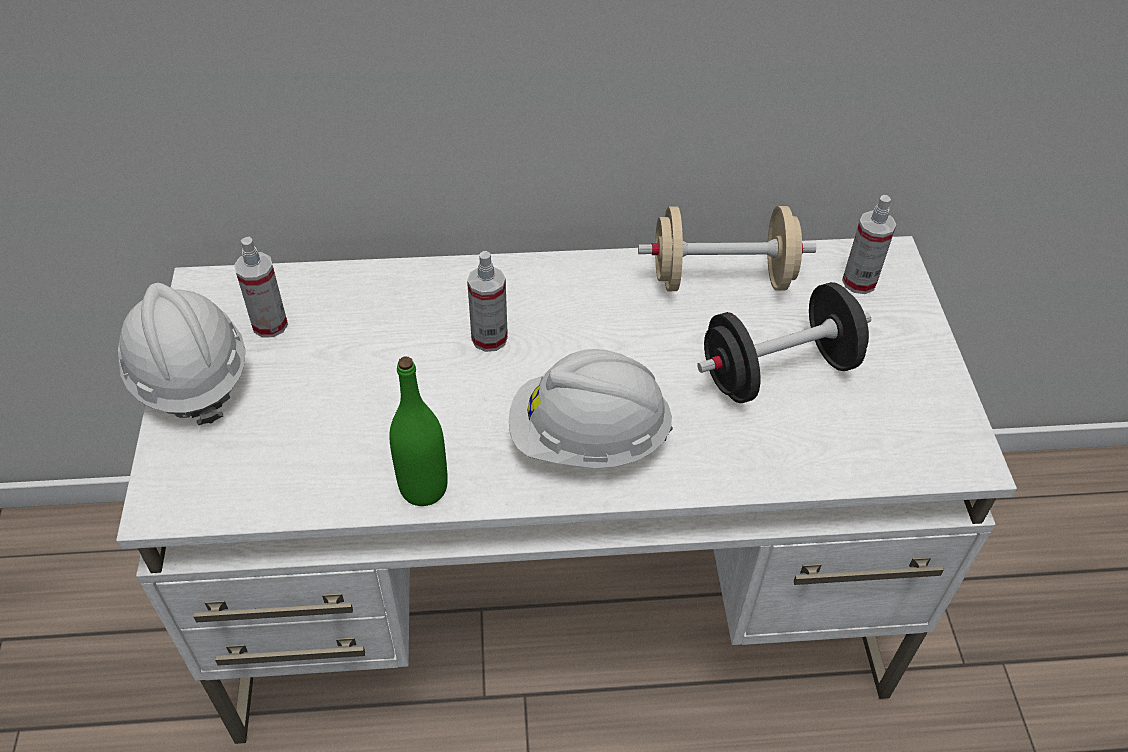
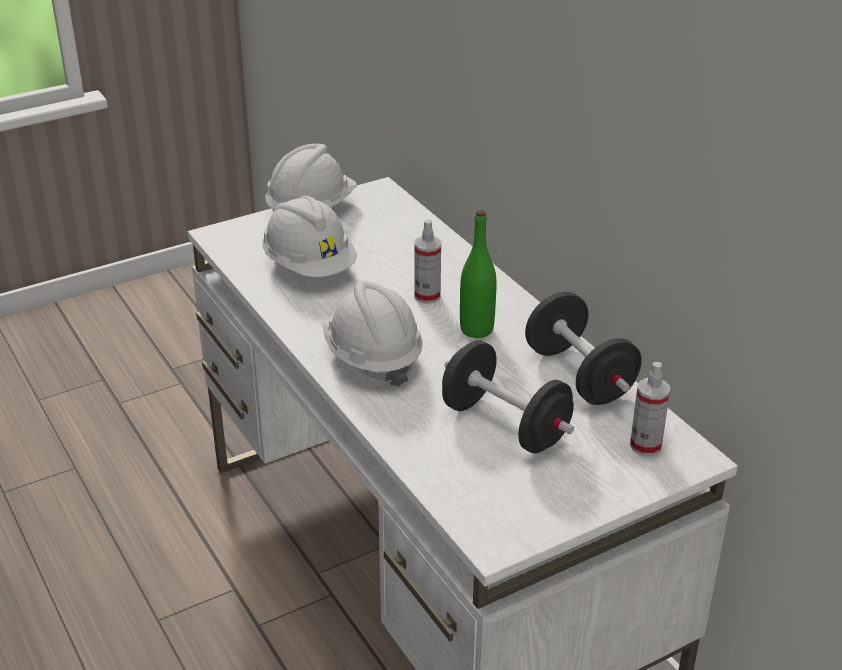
camera: 65 degrees right, 15 degrees down
(270, 324) = (370, 219): spray bottle -> none
(336, 428) = (309, 267): none -> white hard hat
(423, 488) = (287, 310): green bottle -> green bottle (476, 329)
(721, 278) = (579, 376): beige dumbbell -> black dumbbell

